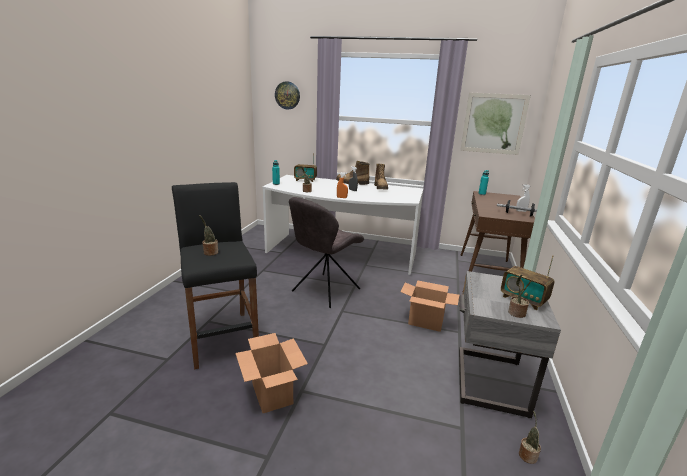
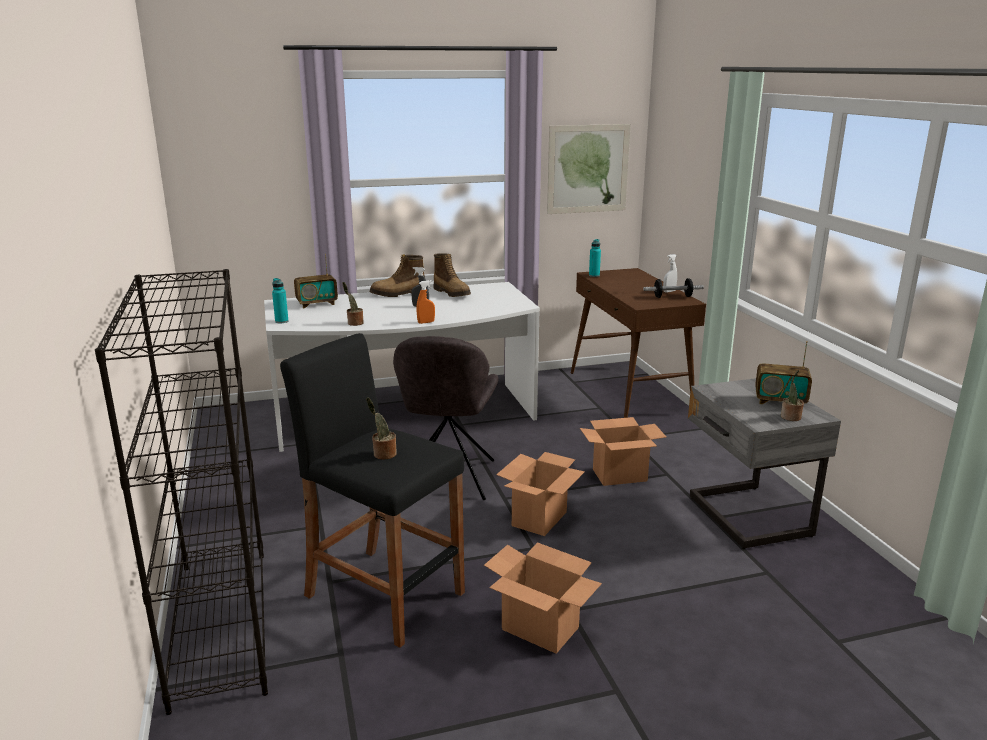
camera: 30 degrees left, 0 degrees up
(143, 321) = (220, 623): none -> black bookcase
(287, 95) = (239, 152): wall clock -> none
(347, 329) = (539, 518): none -> cardboard box
(527, 454) = (839, 570): potted plant -> none

